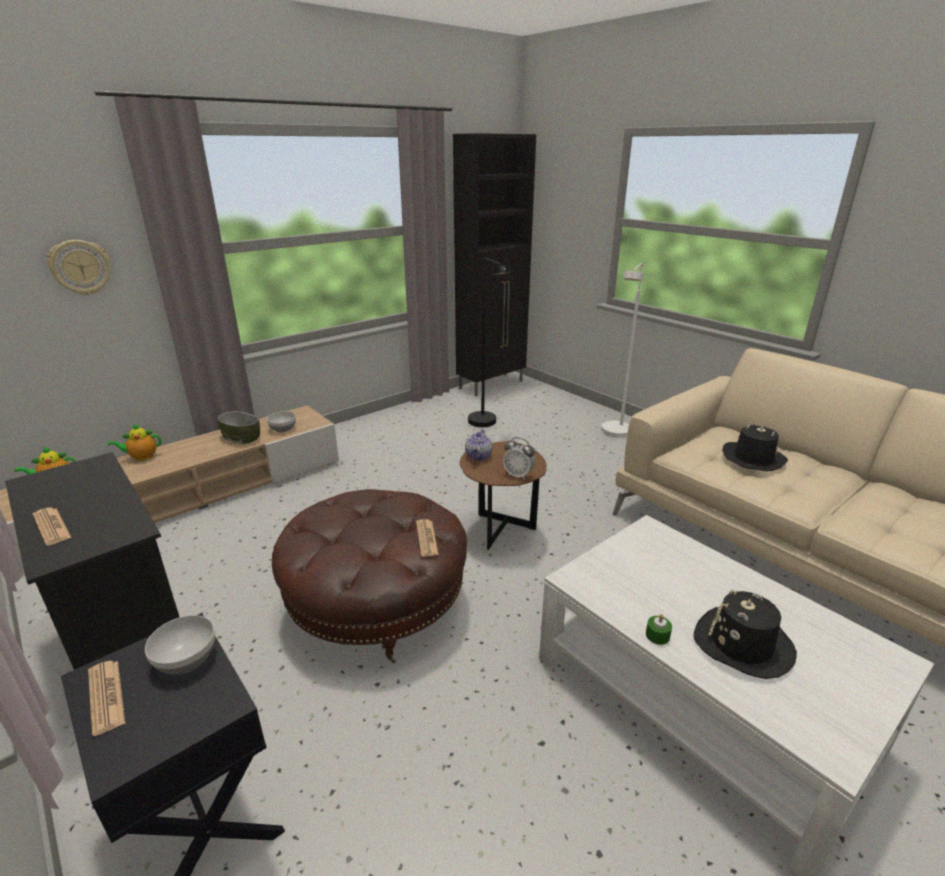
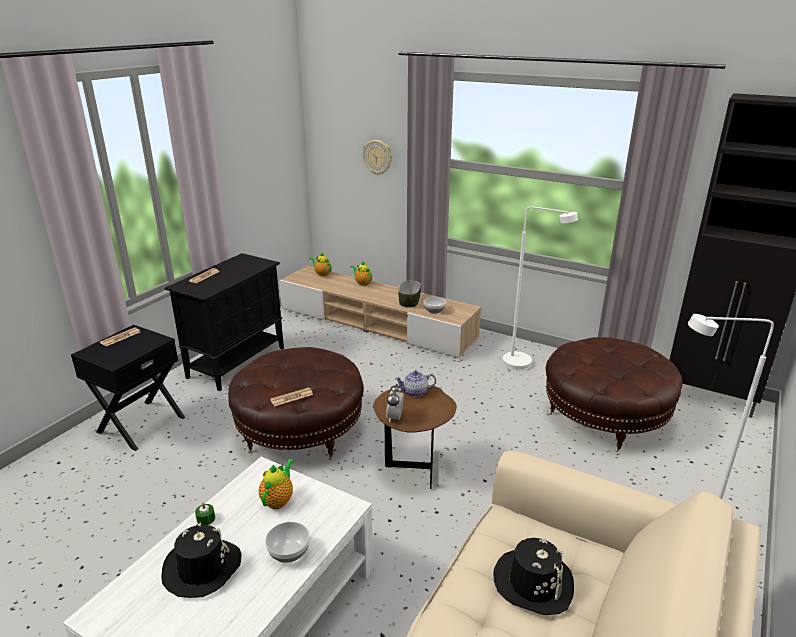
camera: 70 degrees right, 0 degrees up
(185, 658) = (142, 345): bowl -> bowl (289, 551)
(383, 433) = (525, 364): none -> white floor lamp
(486, 424) = (604, 416): black floor lamp -> brown ottoman
(631, 572) = (278, 500): none -> teapot

